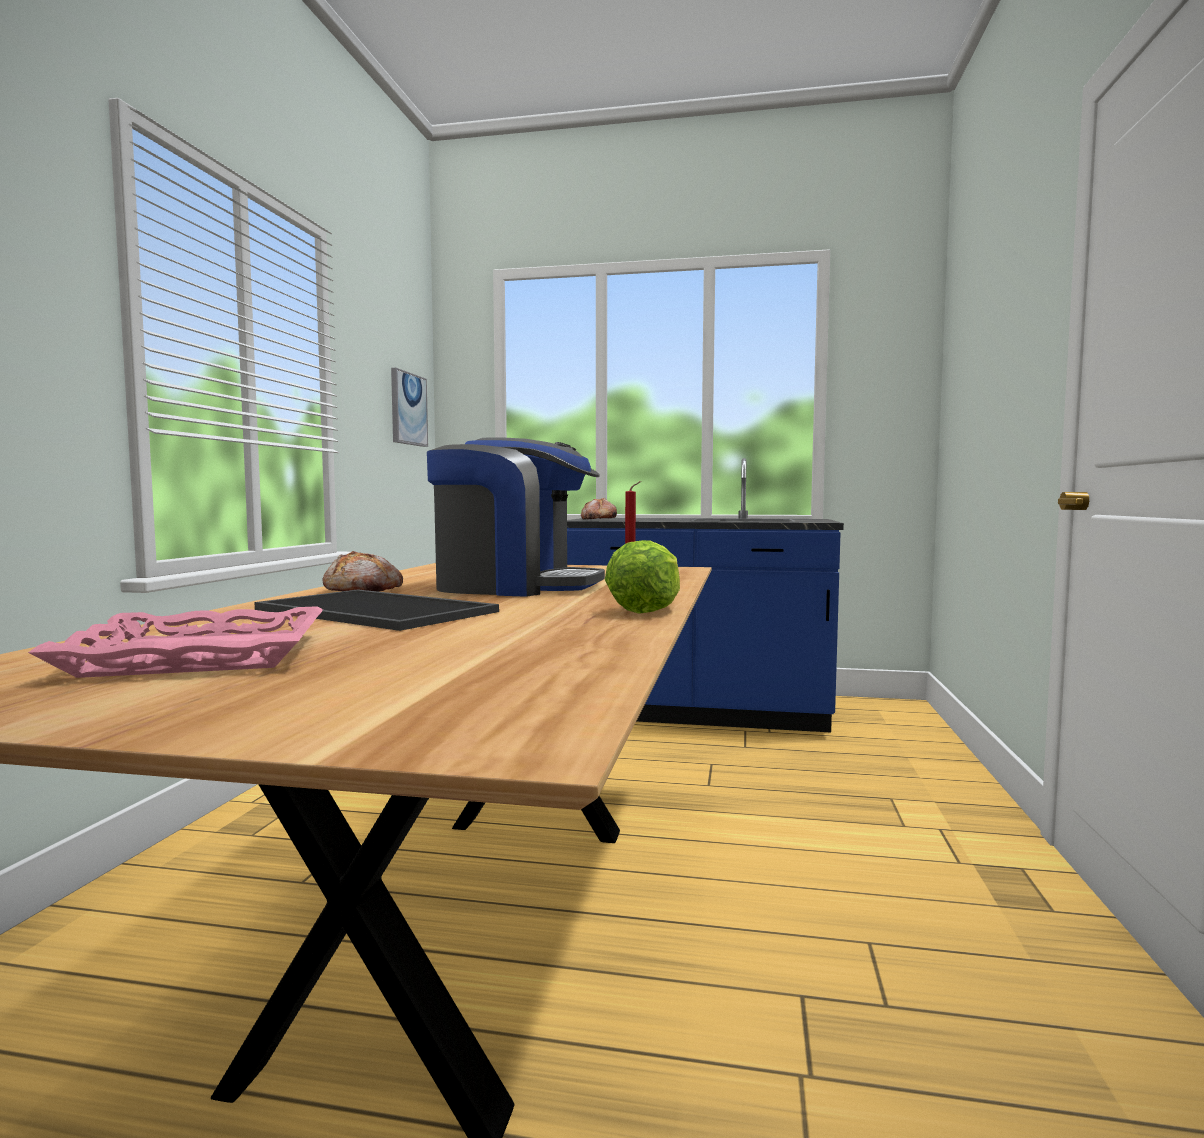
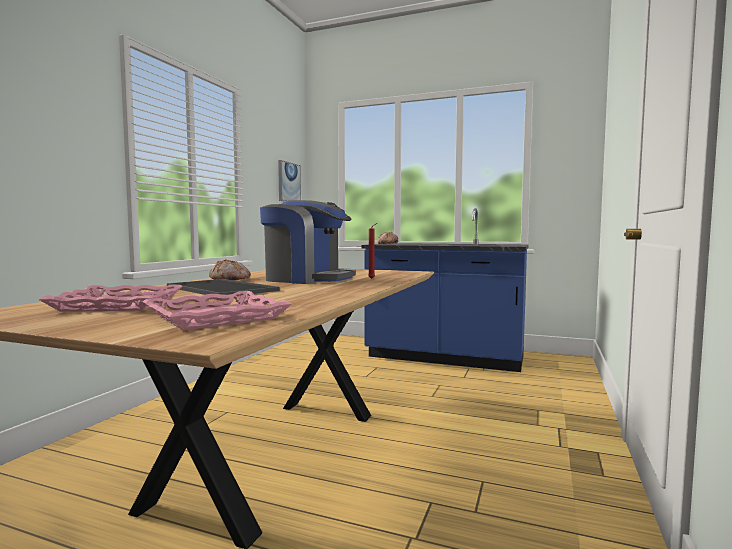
camera: 10 degrees right, 0 degrees up
(463, 679) = (216, 317): none -> pink tray
(646, 610) = (355, 291): lettuce -> none

